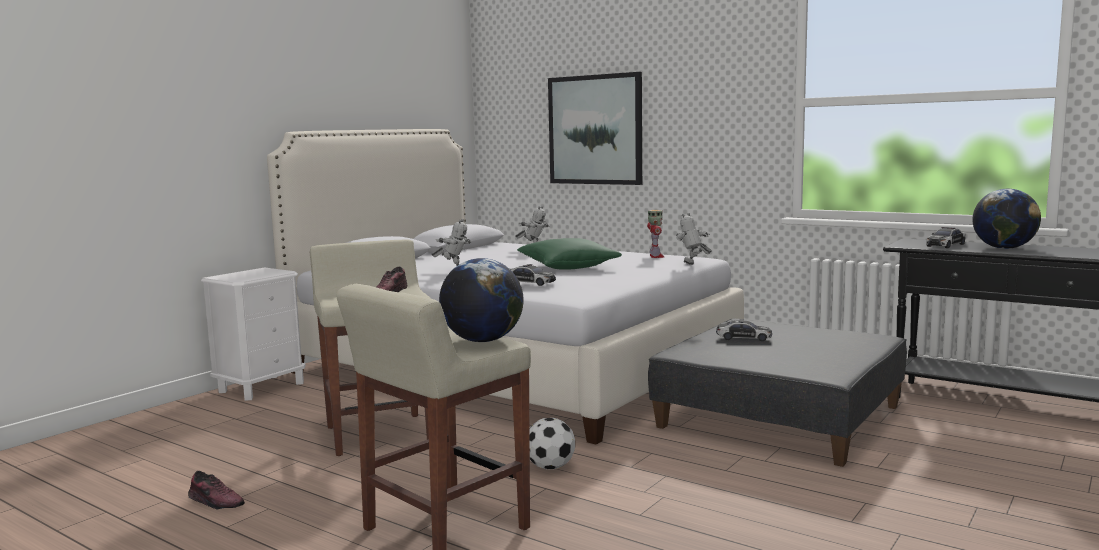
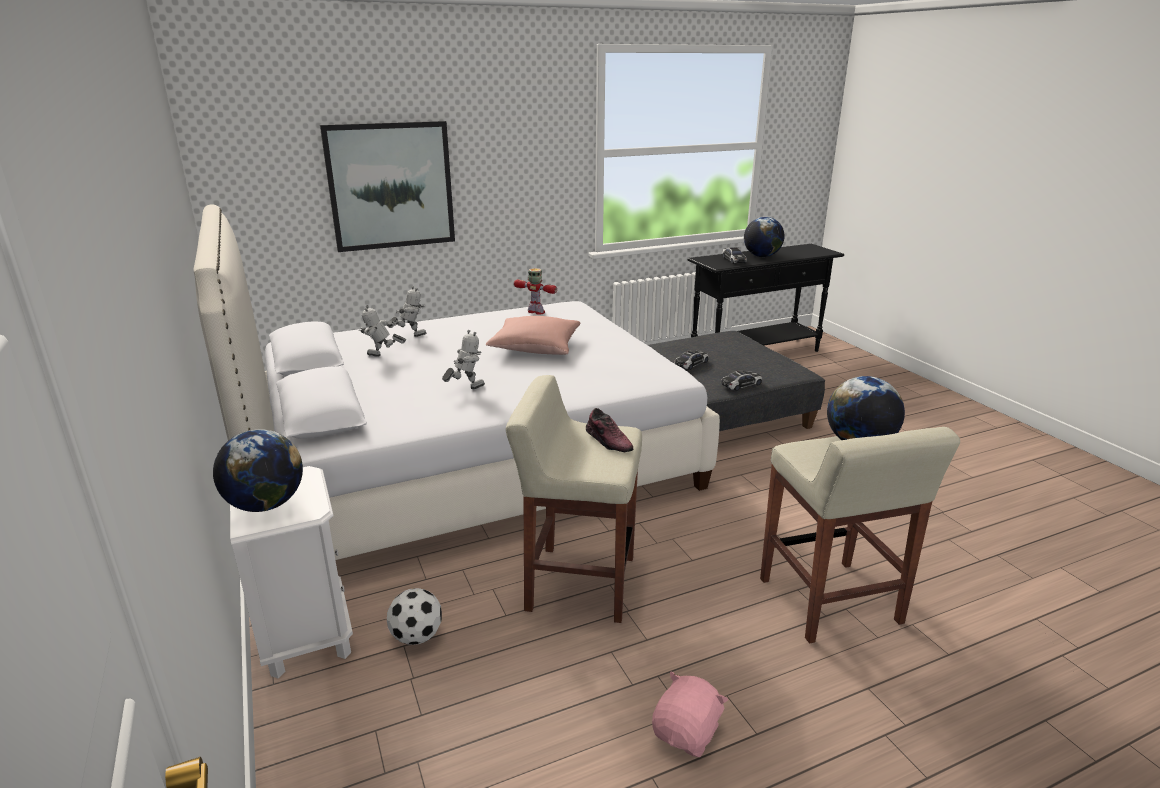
camera: 60 degrees left, 15 degrees up
(216, 502) = (687, 732): shoe -> pink plush toy
(241, 274) = (266, 504): none -> globe
(529, 282) = (600, 377): toy car -> toy car (741, 385)
(550, 466) = (736, 520): football -> football (416, 636)
(568, 267) = (535, 348): green pillow -> pink pillow
(693, 265) = (598, 314): toy robot -> toy robot (383, 356)

